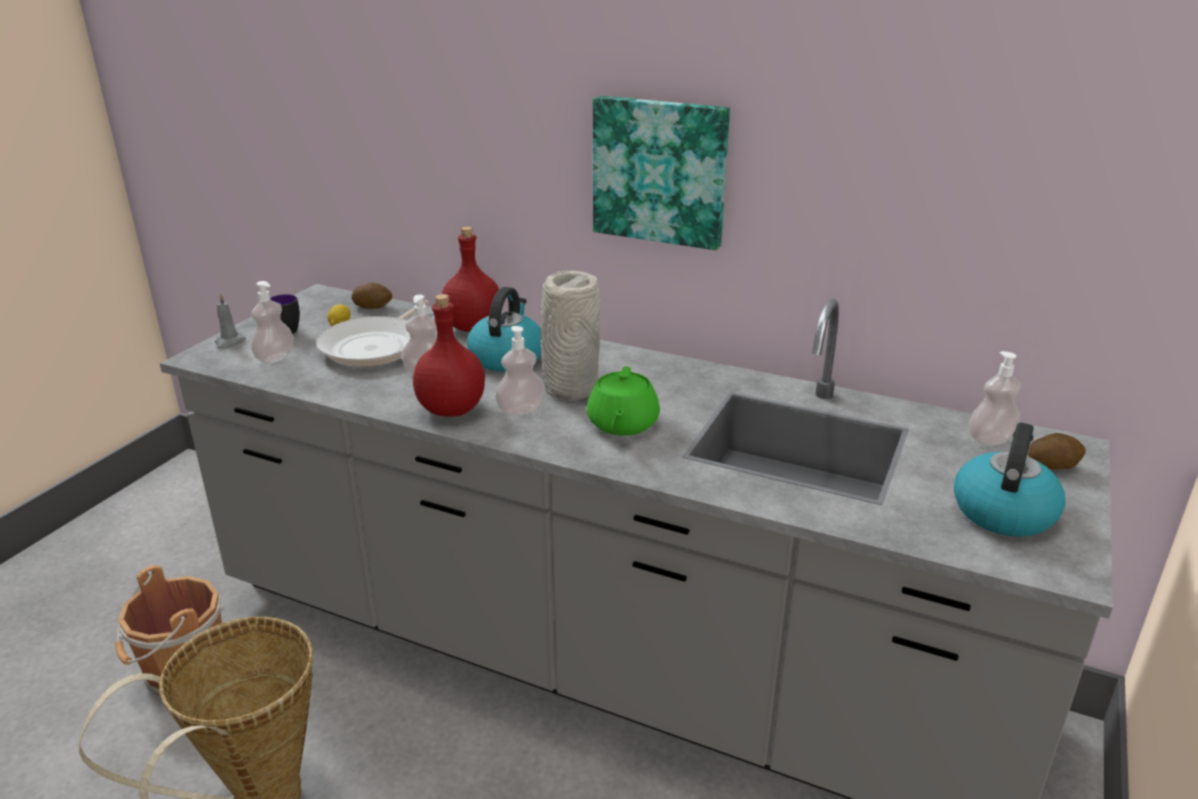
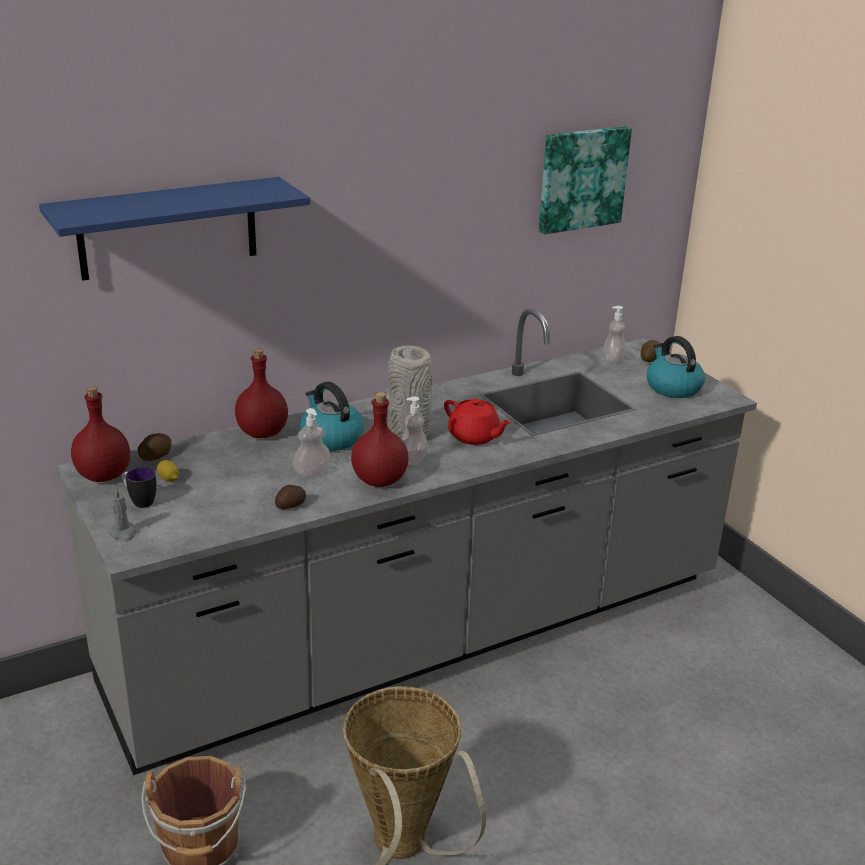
camera: 55 degrees left, 0 degrees up
(275, 358) = (188, 521): soap dispenser -> none
(316, 302) = (102, 475): none -> red bottle
(350, 388) = (291, 505): none -> potato
(376, 346) = (235, 476): frying pan -> none
(410, 66) = (168, 228): none -> blue shelf
(622, 424) = (474, 437): green teapot -> red teapot
(660, 171) = (389, 259): picture -> picture (581, 178)

